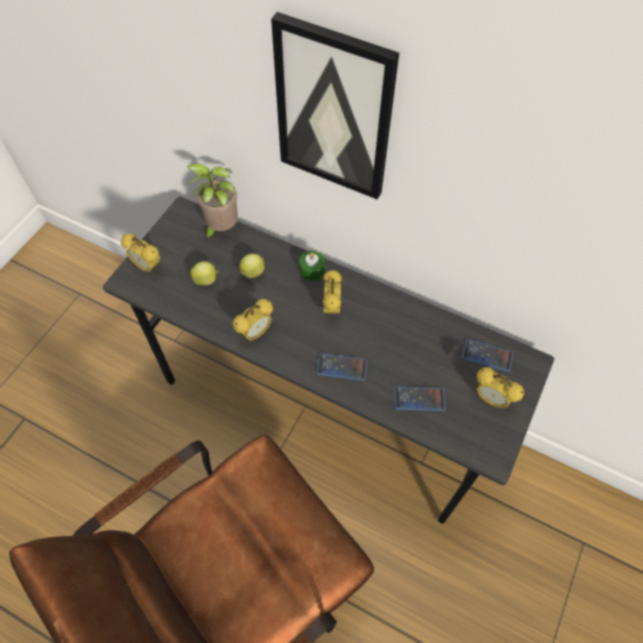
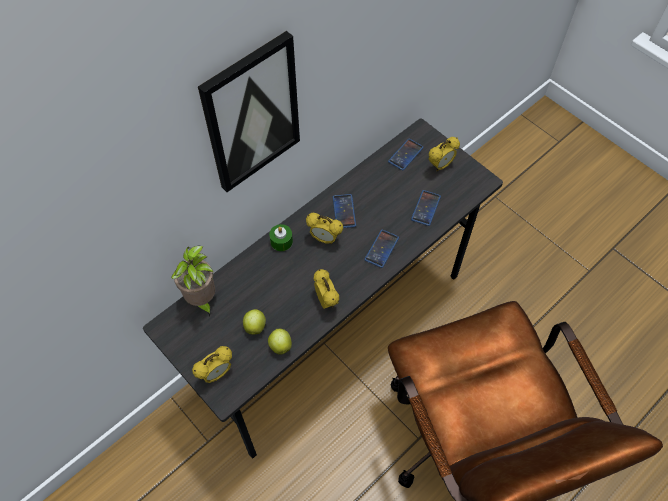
camera: 70 degrees left, 0 degrees up
(253, 272) = (263, 286): apple -> apple (280, 345)
(375, 315) = (344, 211): none -> phone

